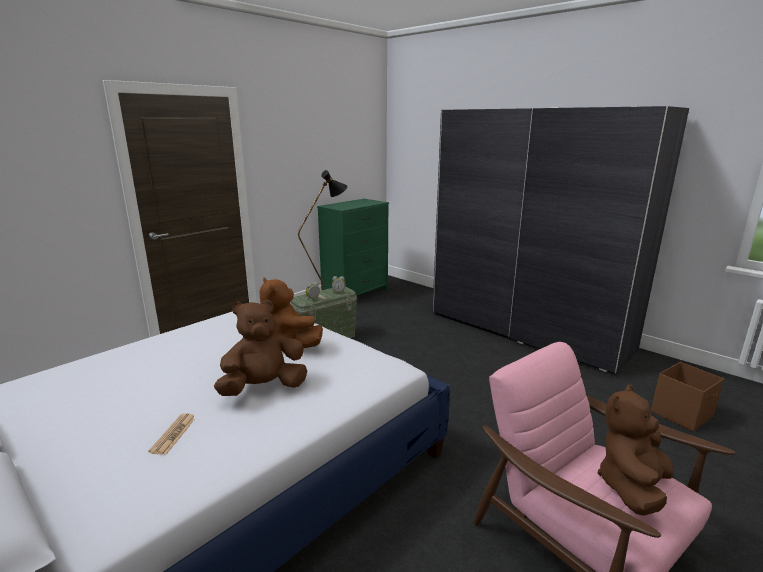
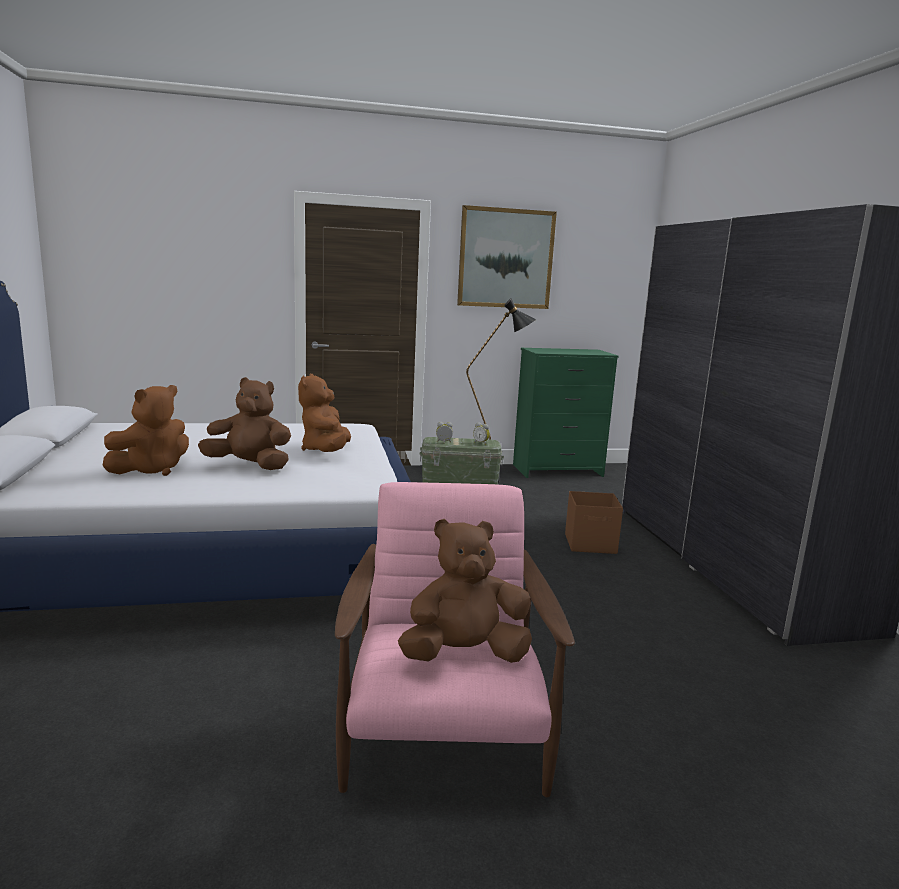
camera: 35 degrees right, 5 degrees down
(174, 434) = (151, 470): newspaper -> brown plush toy
(298, 135) = (506, 258): none -> picture
(682, 414) = (822, 718): brown storage box -> brown storage box (591, 544)

